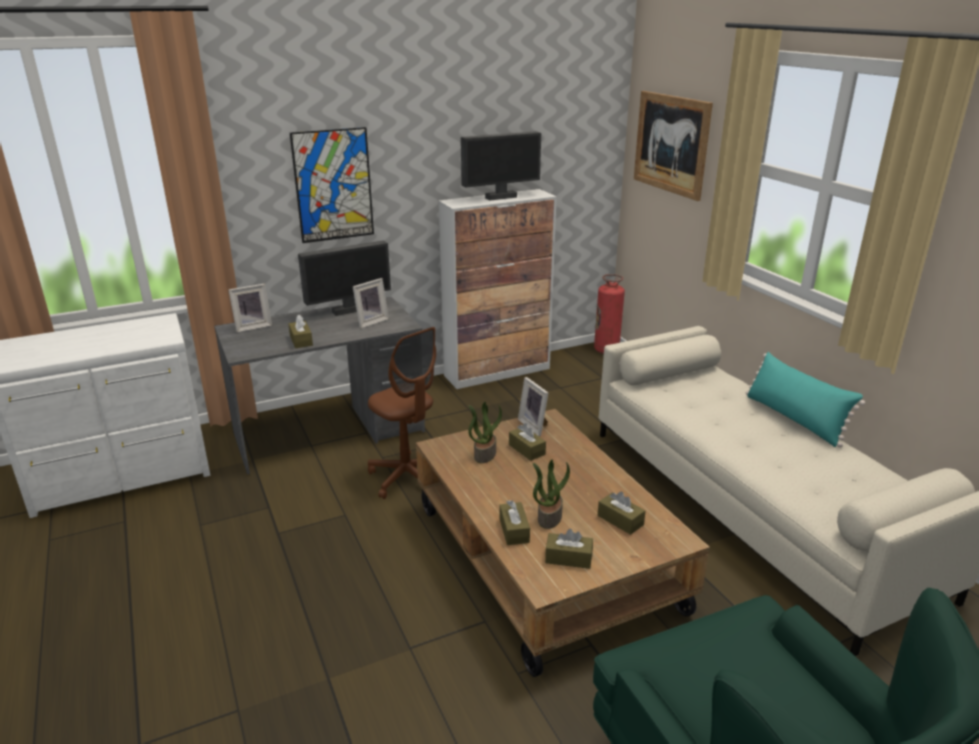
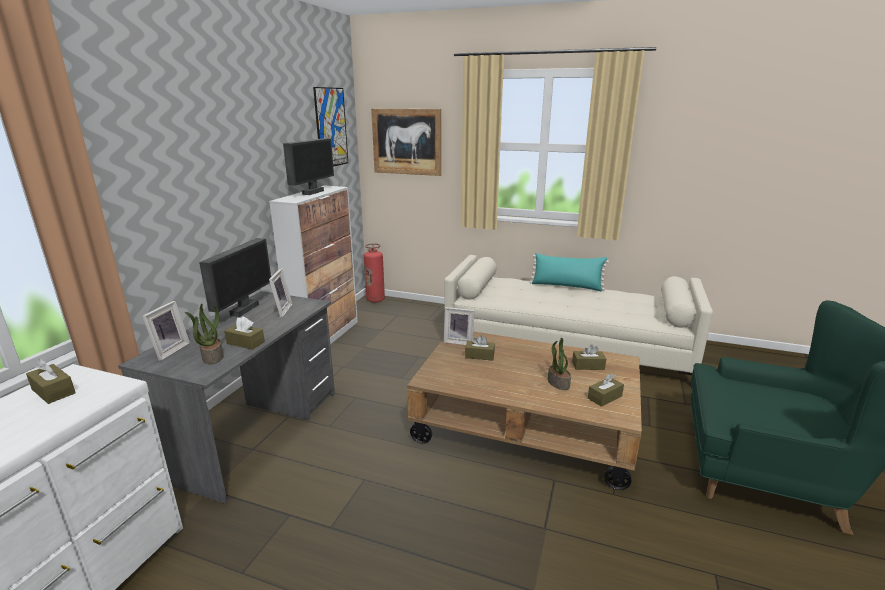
camera: 45 degrees left, 5 degrees down
(333, 185) = (191, 195): picture -> picture (331, 127)
(407, 477) = (370, 428): brown office chair -> none
(484, 454) = (462, 370): potted plant -> potted plant (212, 357)
(514, 530) = (556, 400): brown tissue box -> brown tissue box (53, 391)

